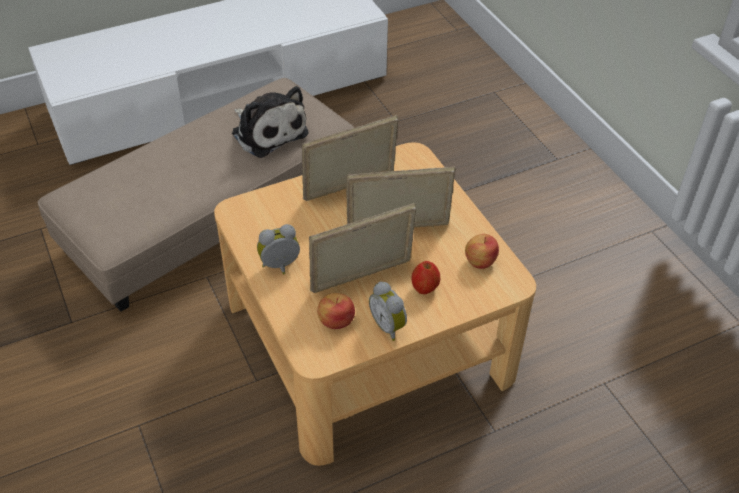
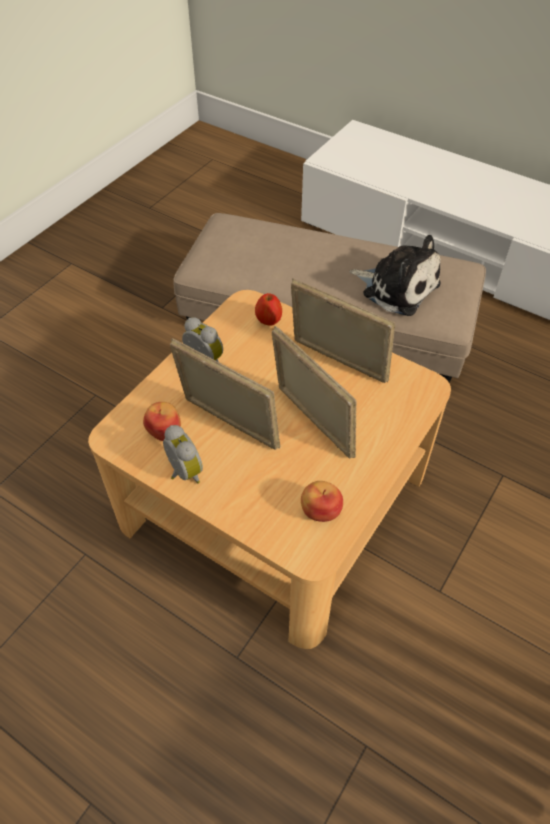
camera: 60 degrees right, 5 degrees up
(268, 131) = (397, 287): plush toy -> plush toy turned 75 degrees counterclockwise
(389, 326) = (183, 473): alarm clock -> alarm clock turned 120 degrees clockwise
(424, 288) = (249, 479): apple -> apple (268, 321)

